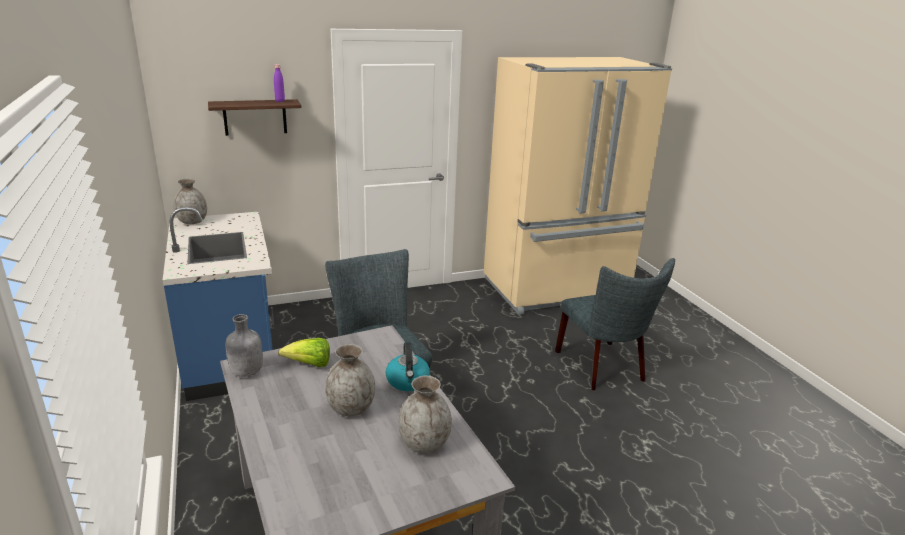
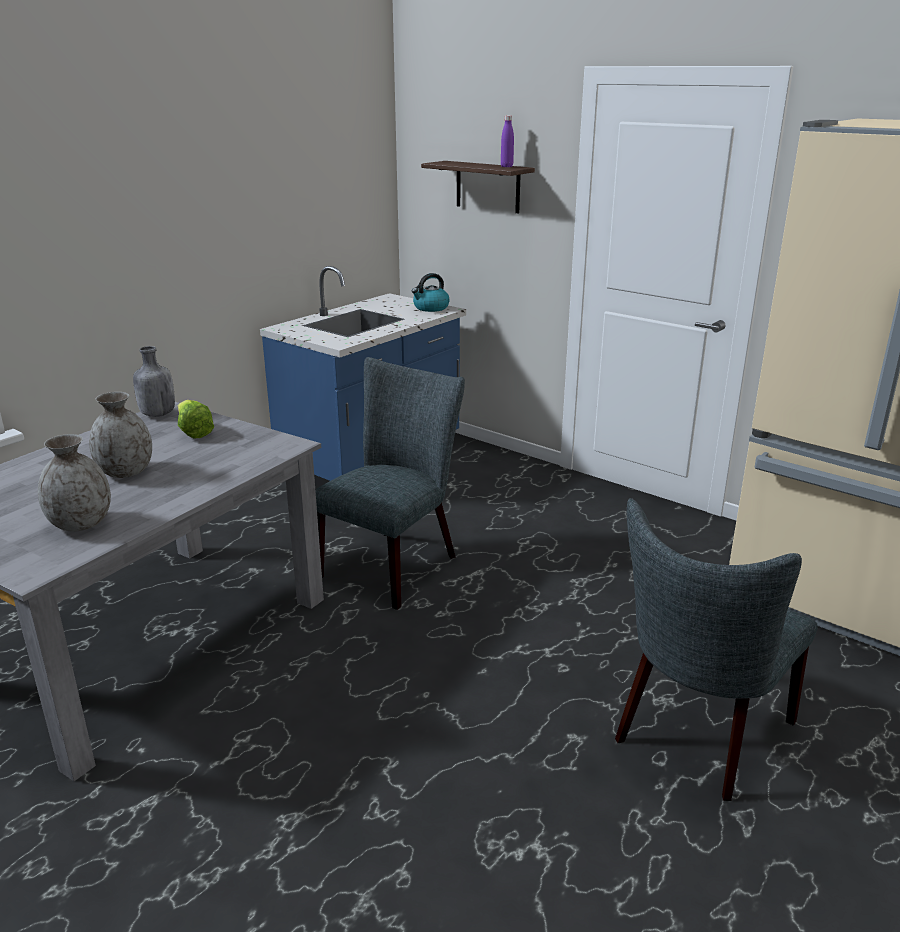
camera: 60 degrees right, 0 degrees up
(192, 222) = (394, 300): grey vase -> none
(408, 381) = (201, 483): kettle -> kettle (430, 308)

